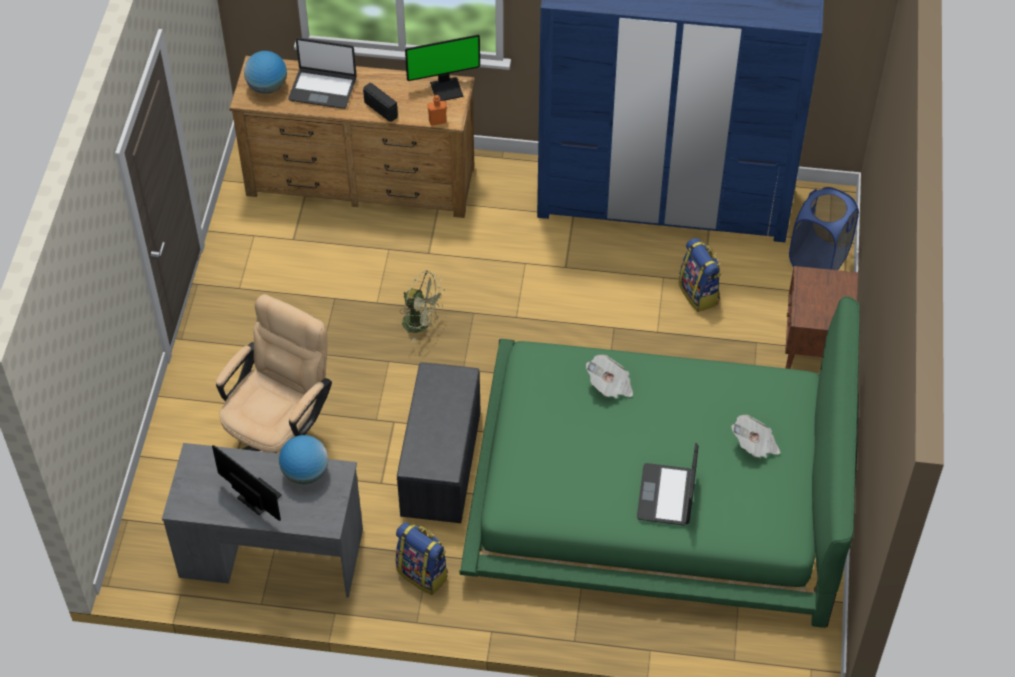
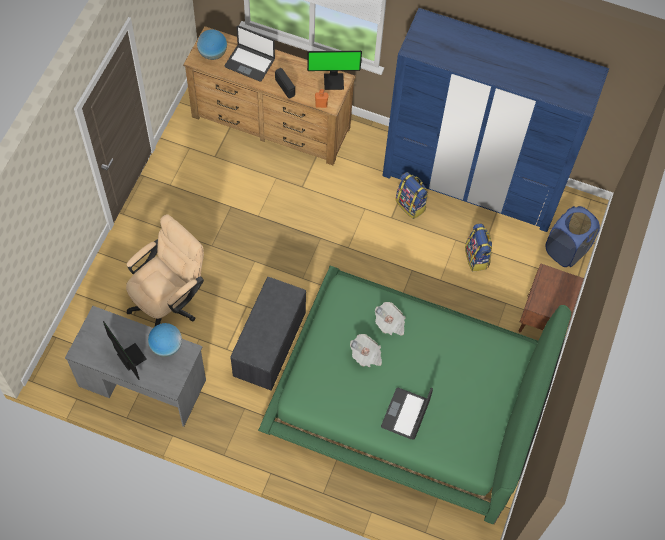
camera: 10 degrees right, 10 degrees up
(421, 324) = (283, 238): green fan -> none
(423, 573) = (237, 421): backpack -> backpack (411, 205)
(755, 445) = (476, 391): newspaper -> newspaper (366, 355)

